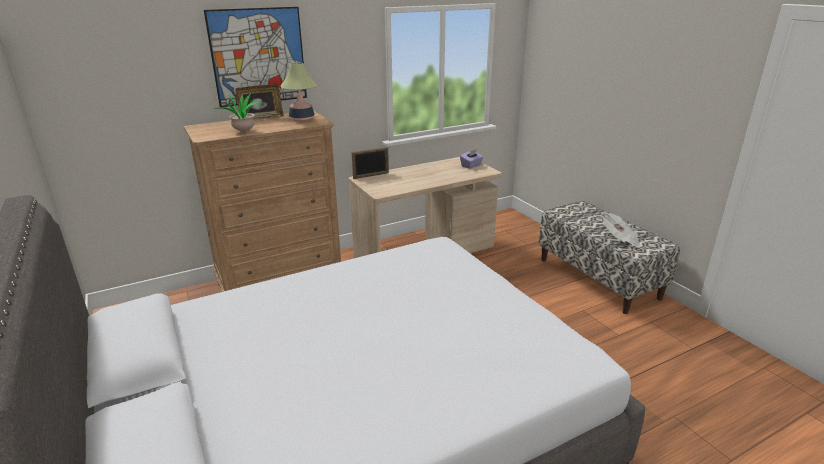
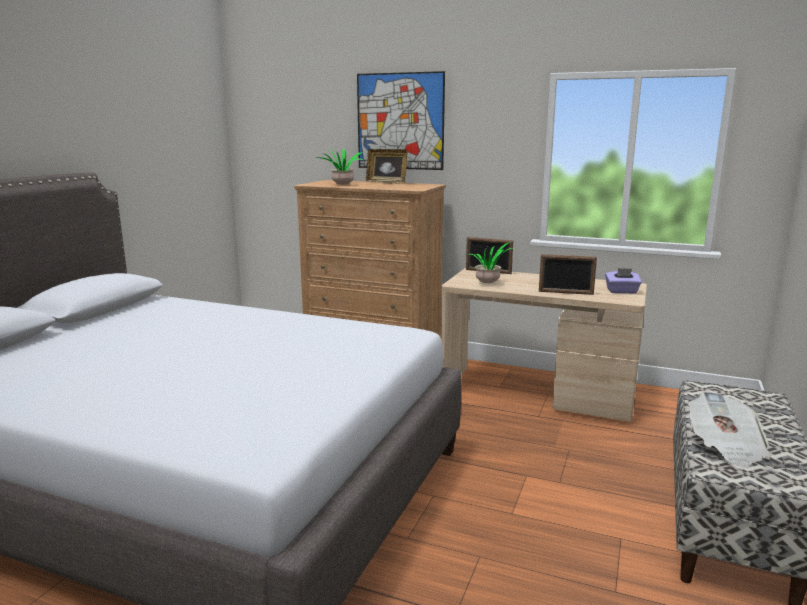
camera: 50 degrees right, 10 degrees down
(302, 119) = (411, 186): table lamp -> none
(398, 186) = (489, 284): none -> potted plant
(451, 177) = (565, 293): none -> picture frame

